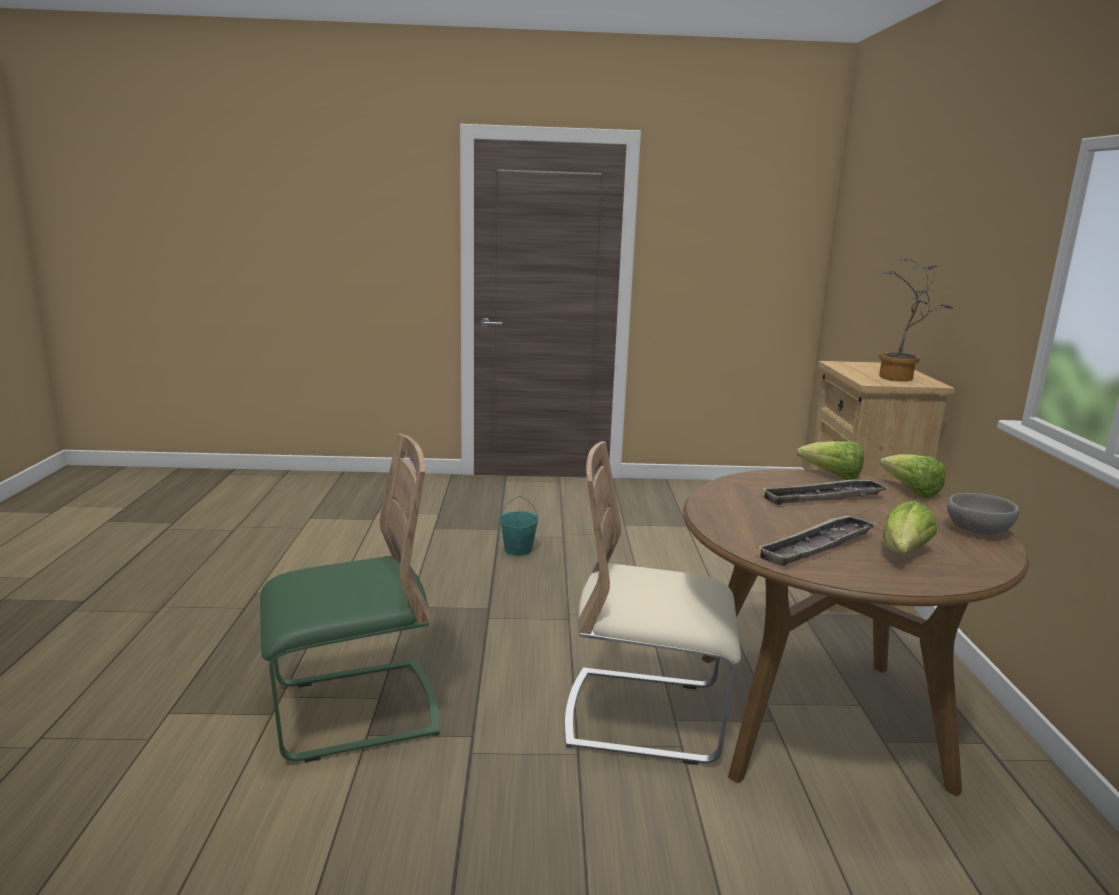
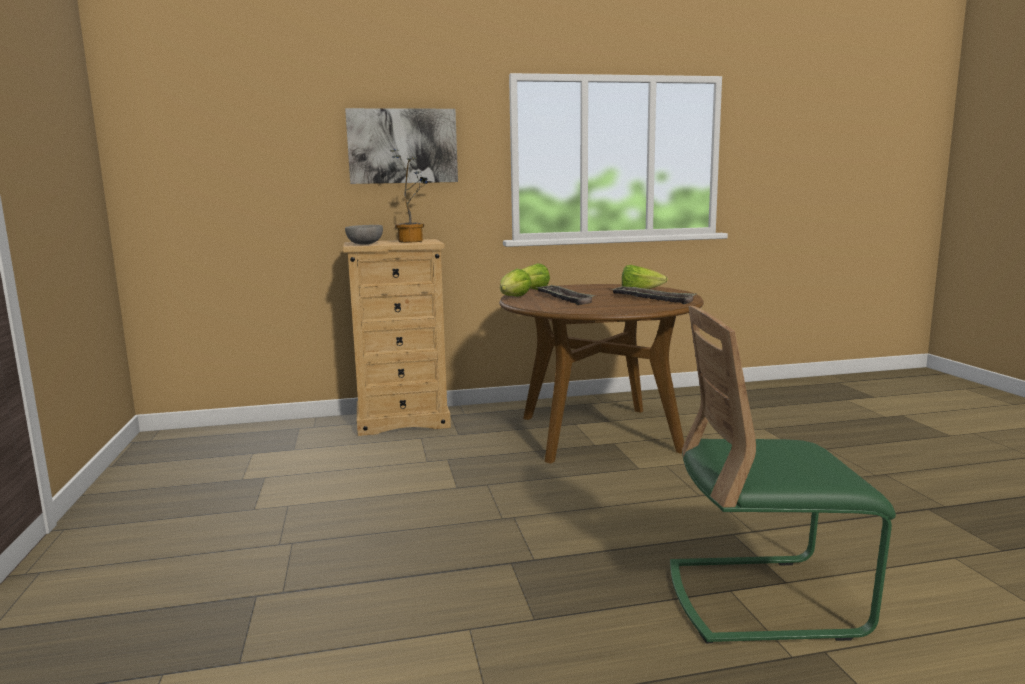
camera: 100 degrees left, 5 degrees down
(354, 711) = (763, 598): green chair -> green chair turned 60 degrees counterclockwise
(518, 550) = (339, 568): turquoise bucket -> none
(645, 716) = (643, 477): beige chair -> none
(962, 254) = (402, 146): none -> picture
(979, 531) = (588, 286): grey bowl -> grey bowl (365, 244)

